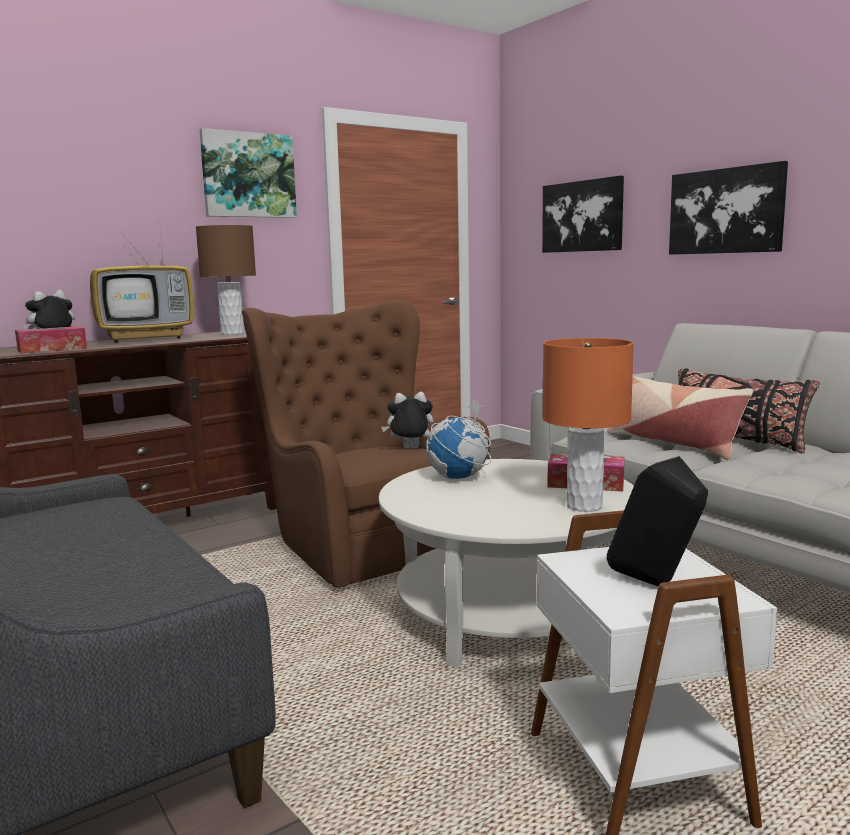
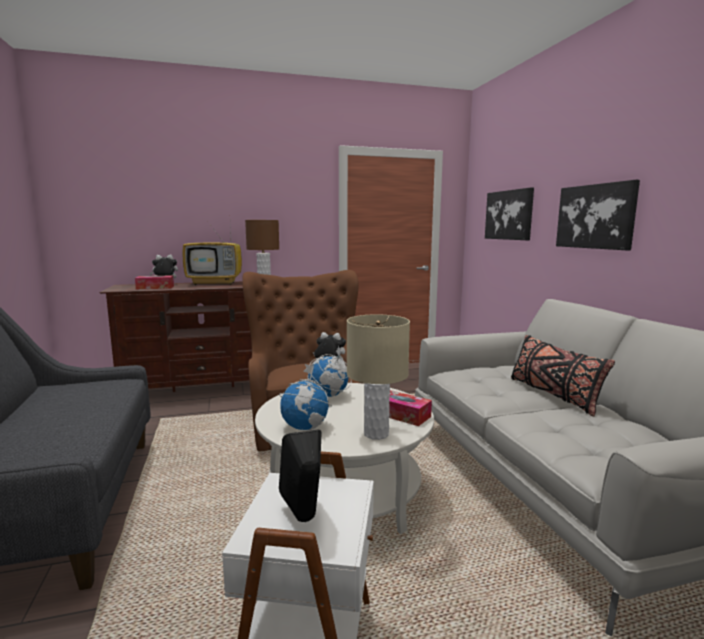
camera: 20 degrees right, 0 degrees up
(248, 175) = (287, 188): picture -> none
(482, 513) = (305, 427): none -> globe
(584, 506) = (376, 434): orange table lamp -> beige table lamp
(672, 443) = (501, 391): pillow -> none

